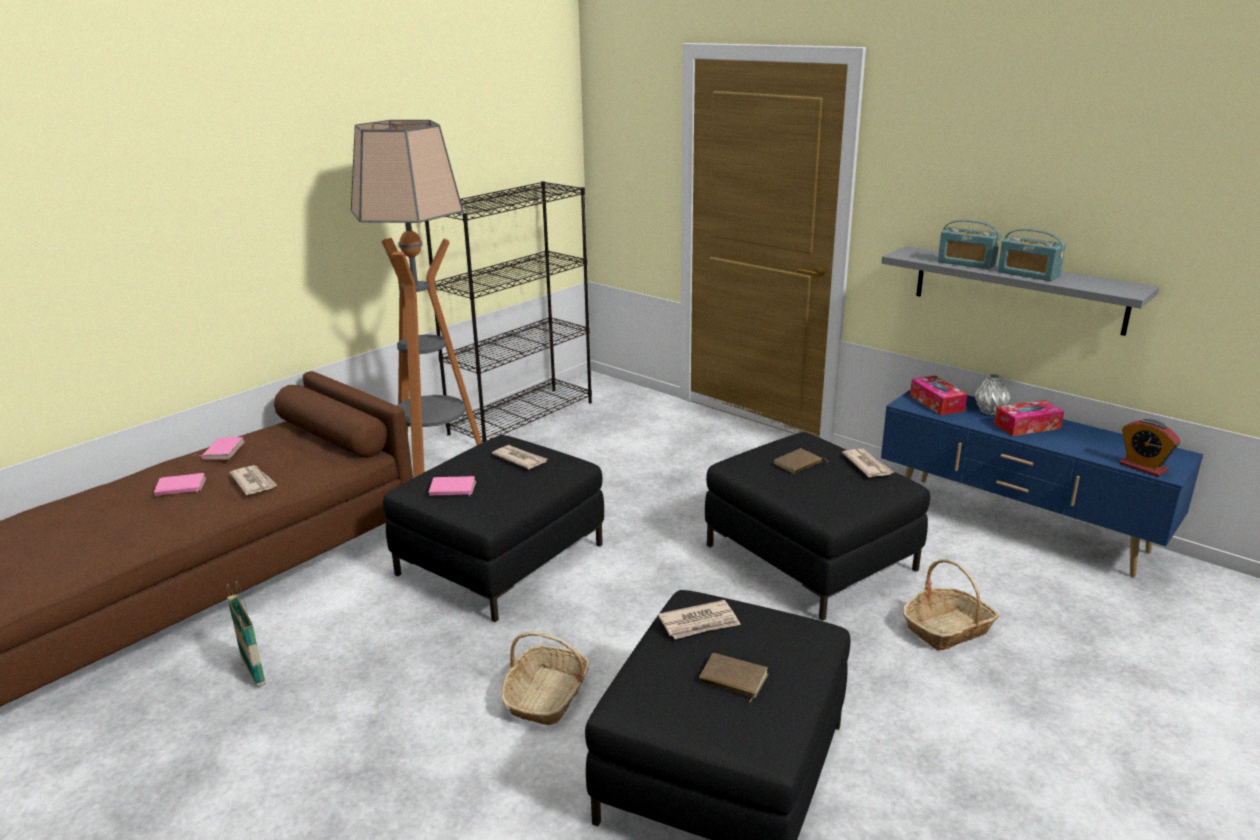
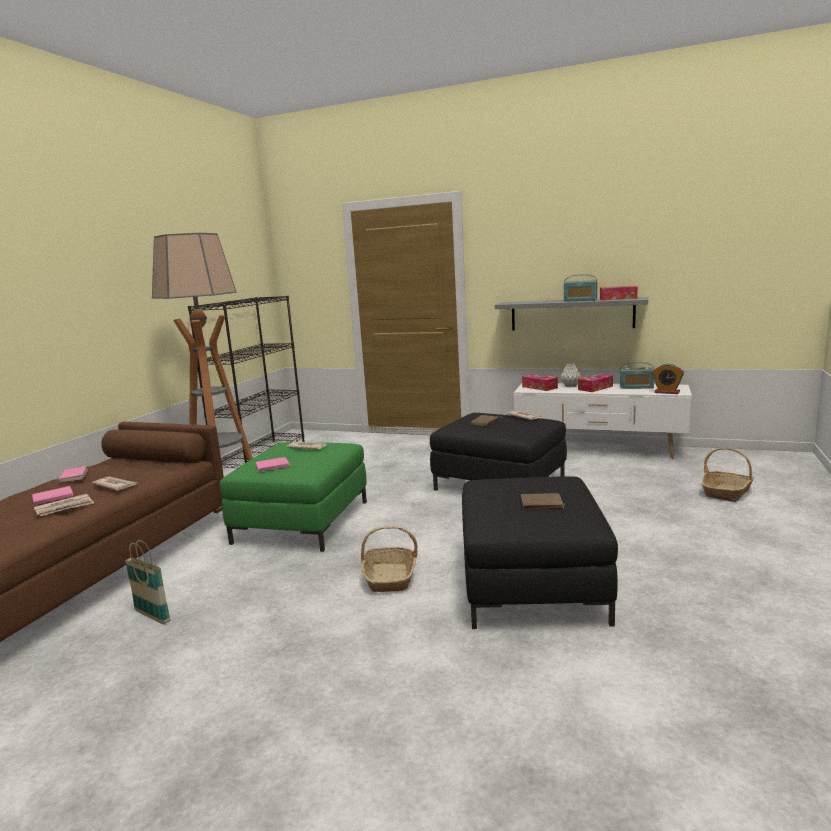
camera: 20 degrees left, 10 degrees down
(501, 559) = (302, 522): black ottoman -> green ottoman
(700, 623) = (497, 488): newspaper -> newspaper (65, 507)
(948, 629) = (601, 496): basket -> basket (727, 492)
(966, 263) = (543, 301): radio -> radio (636, 387)
(1018, 525) = (599, 450): blue tv stand -> white tv stand
(1097, 283) = (618, 298): none -> tissue box

